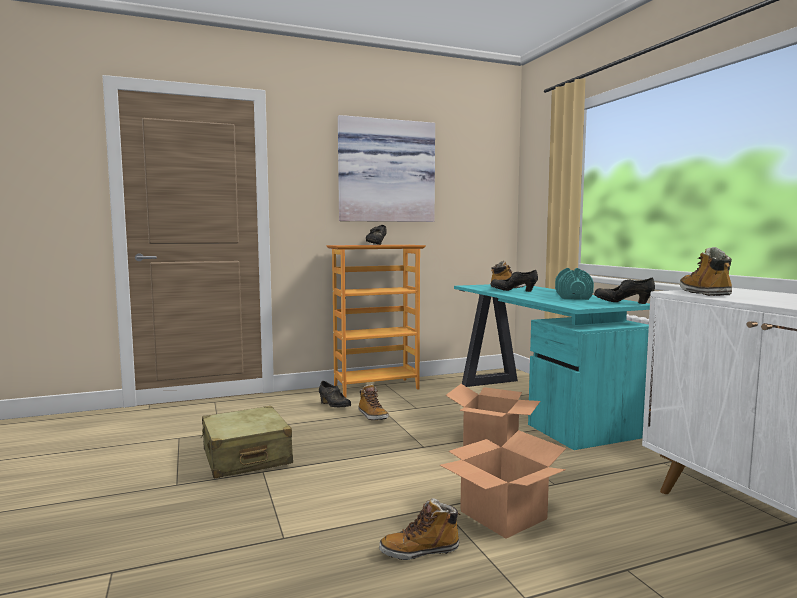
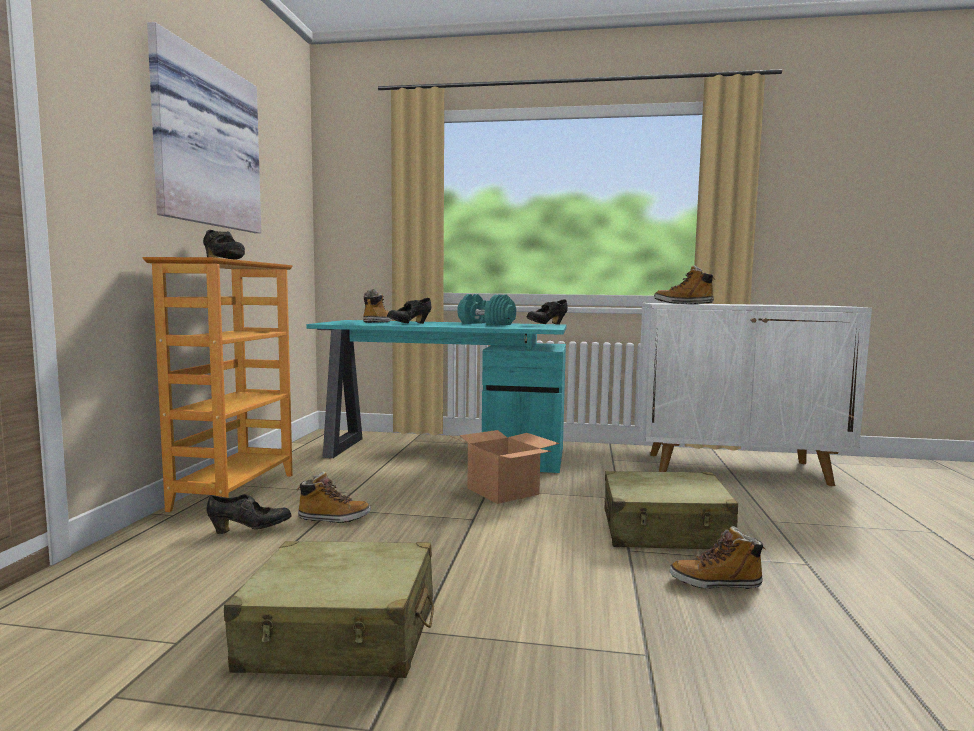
camera: 60 degrees left, 0 degrees up
(420, 551) = (715, 583): boot -> boot turned 75 degrees clockwise
(504, 515) = (665, 531): cardboard box -> beige suitcase

